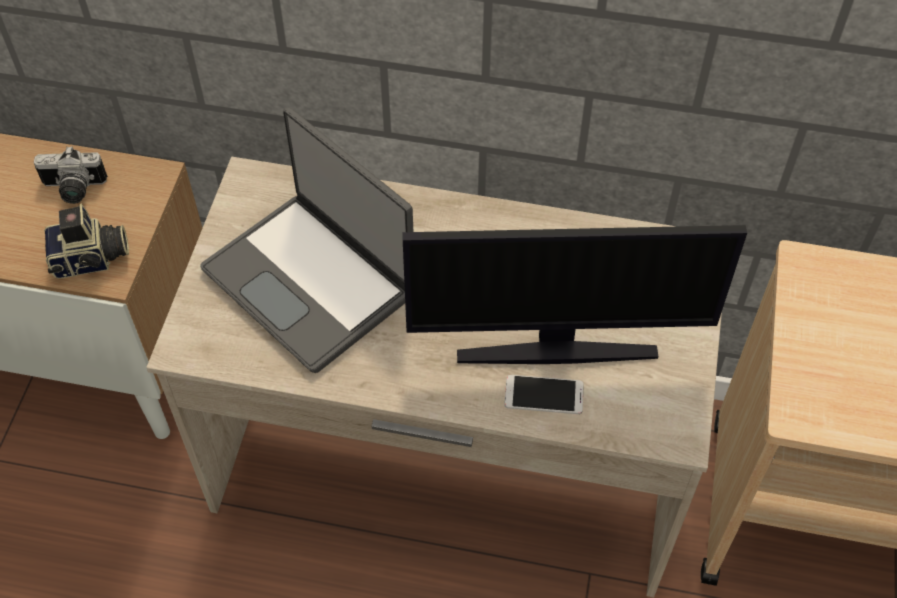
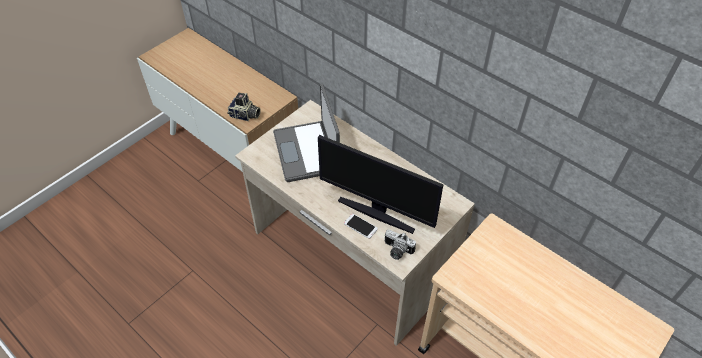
camera: 30 degrees right, 5 degrees down
(73, 190) = (255, 91): camera -> camera (396, 251)

